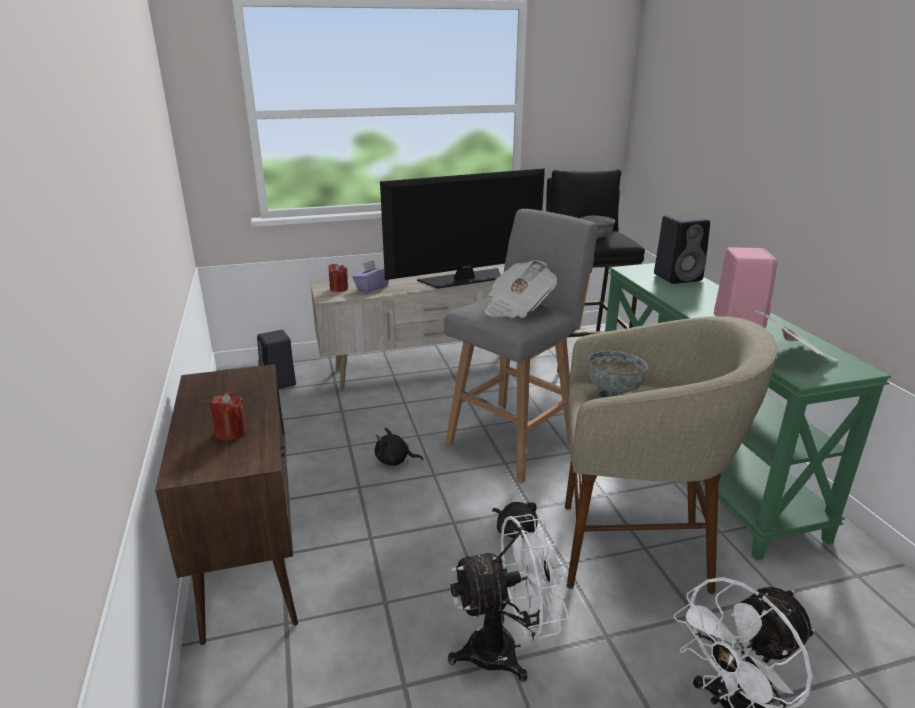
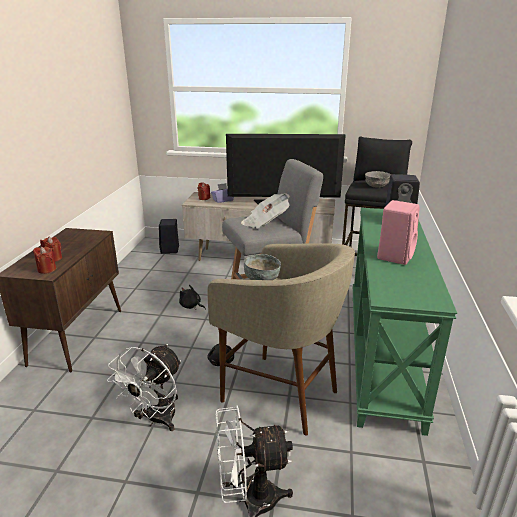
camera: 25 degrees right, 0 degrees up
(244, 454) = (47, 269): none -> red candle
(505, 649) = (156, 420): white fan -> white fan turned 105 degrees clockwise
(789, 355) = (397, 283): newspaper -> none

